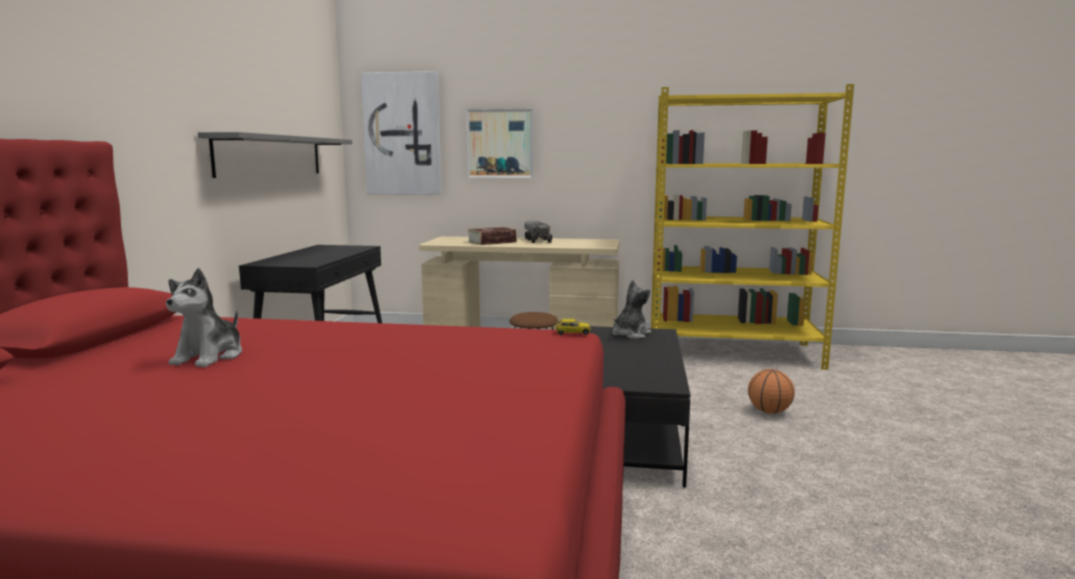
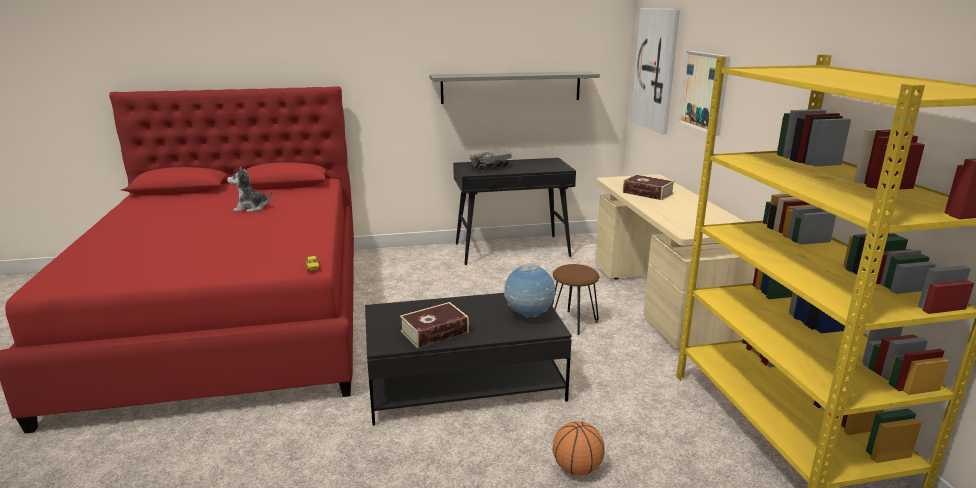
camera: 70 degrees right, 10 degrees up
(538, 240) = (687, 205): toy truck -> toy truck (490, 168)
(630, 334) = (529, 315): plush toy -> globe
(646, 365) = (434, 332): none -> book

